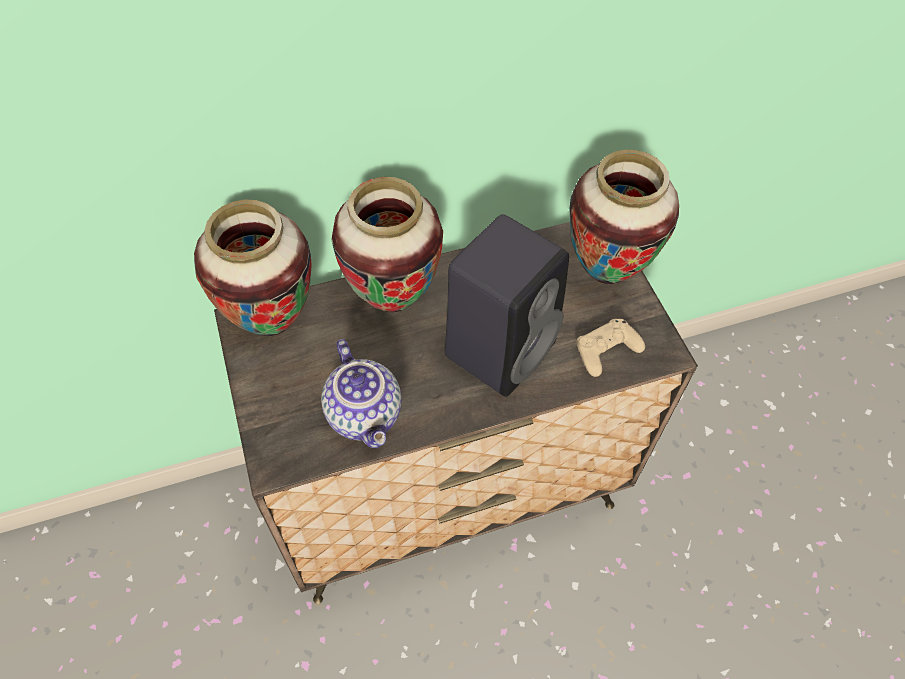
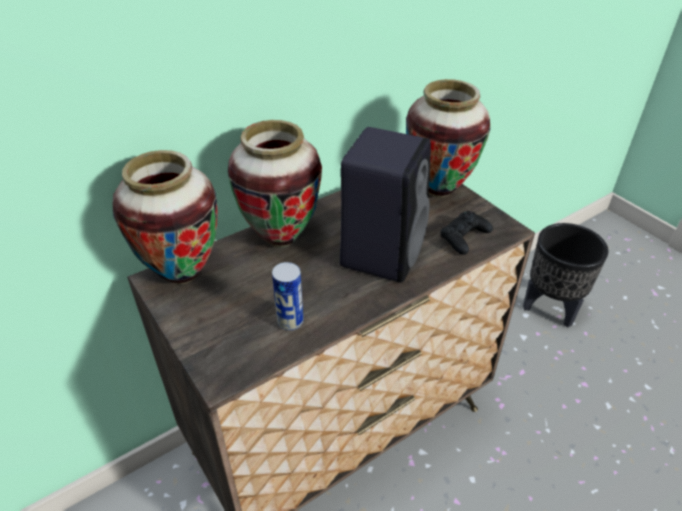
camera: 15 degrees left, 15 degrees down
(366, 414) = (290, 321): teapot -> can
(606, 351) = (464, 237): beige game controller -> black game controller
(759, 401) = (549, 308): none -> black planter

